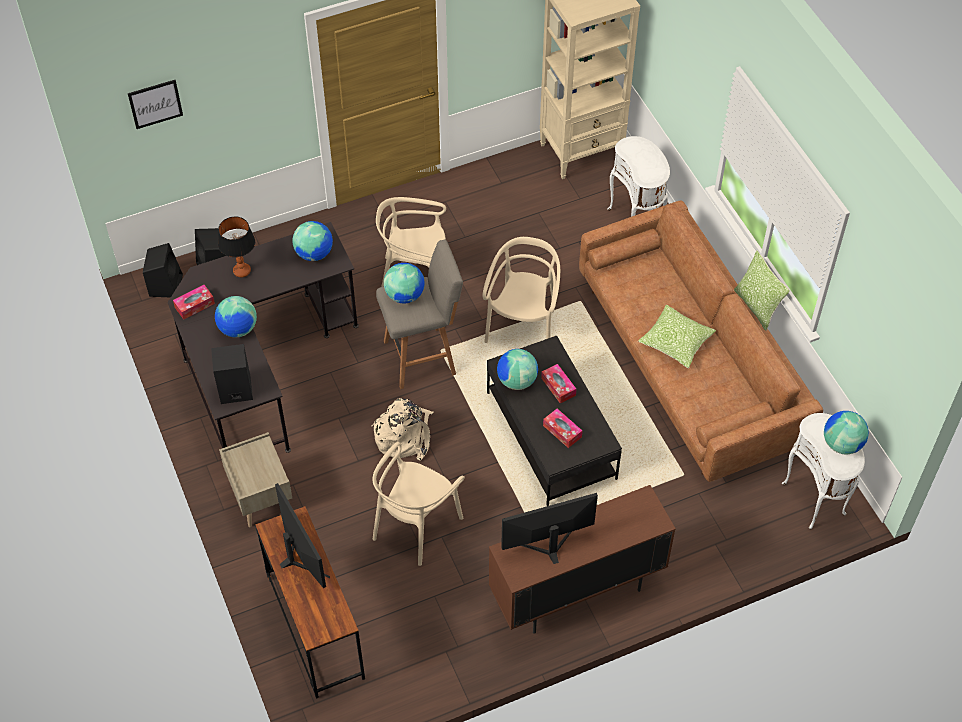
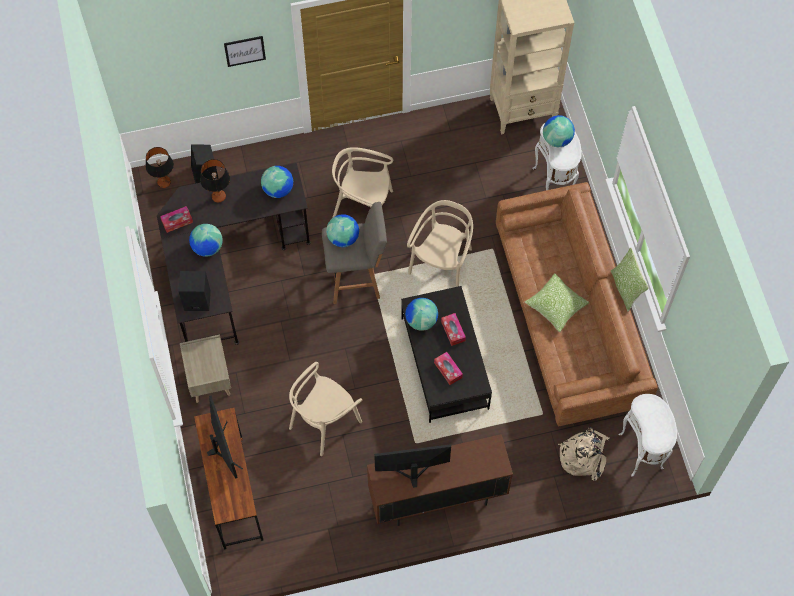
camera: 10 degrees right, 10 degrees up
(155, 104) = (164, 59): picture -> picture (244, 51)
(165, 284) = (164, 182): black speaker -> table lamp
(404, 435) = (329, 344): beige backpack -> beige backpack (583, 455)
(841, 444) = (661, 423): globe -> globe (557, 139)

